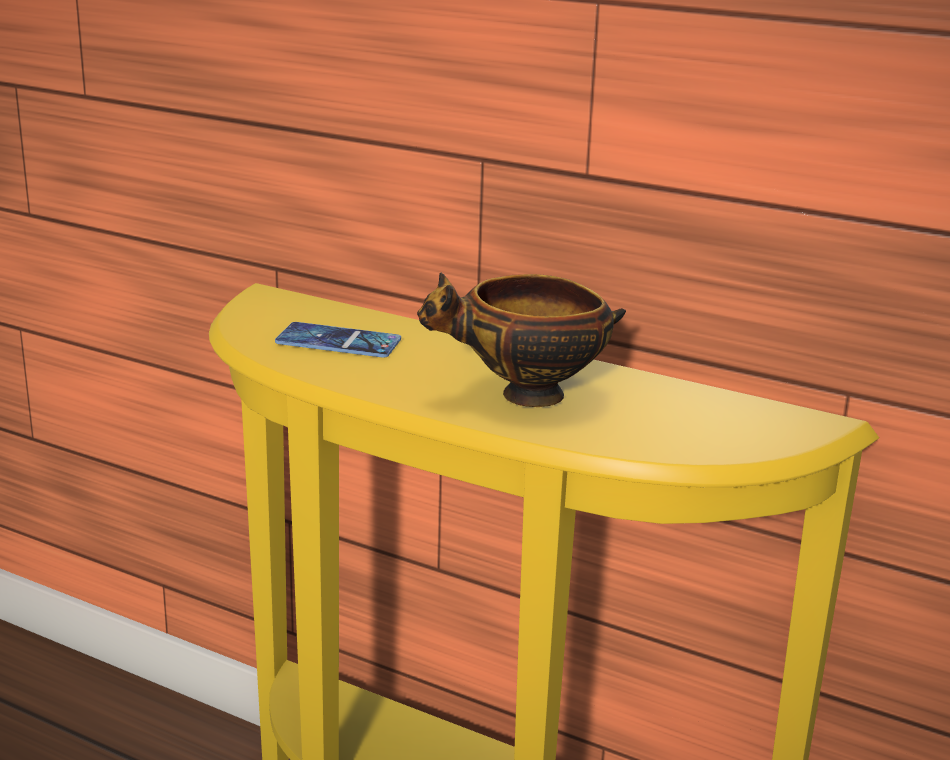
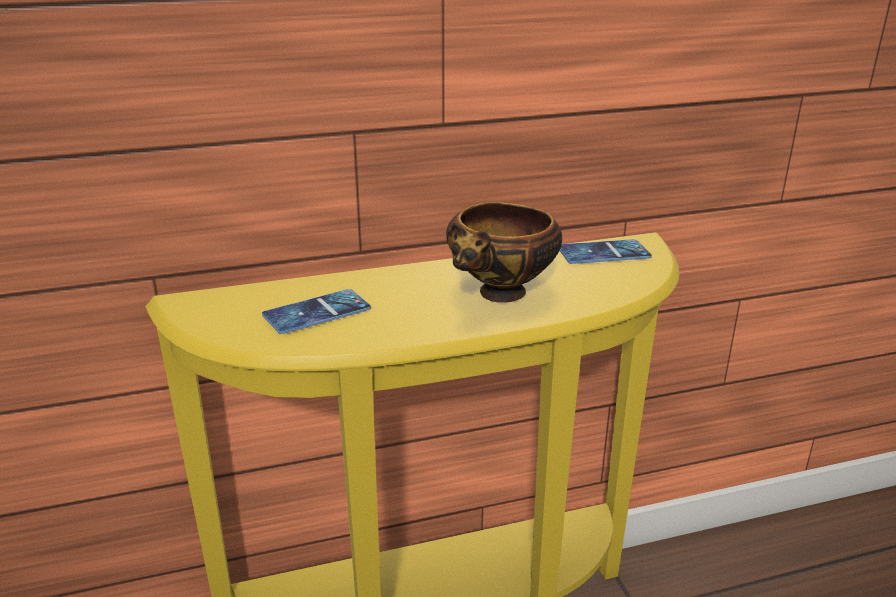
camera: 45 degrees left, 5 degrees up
(737, 411) = (603, 253): none -> phone

